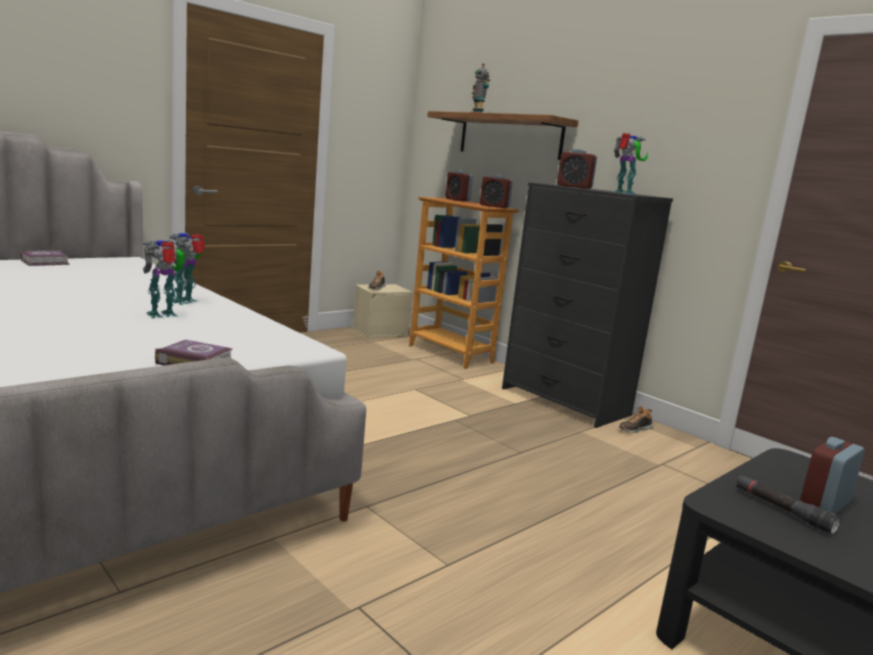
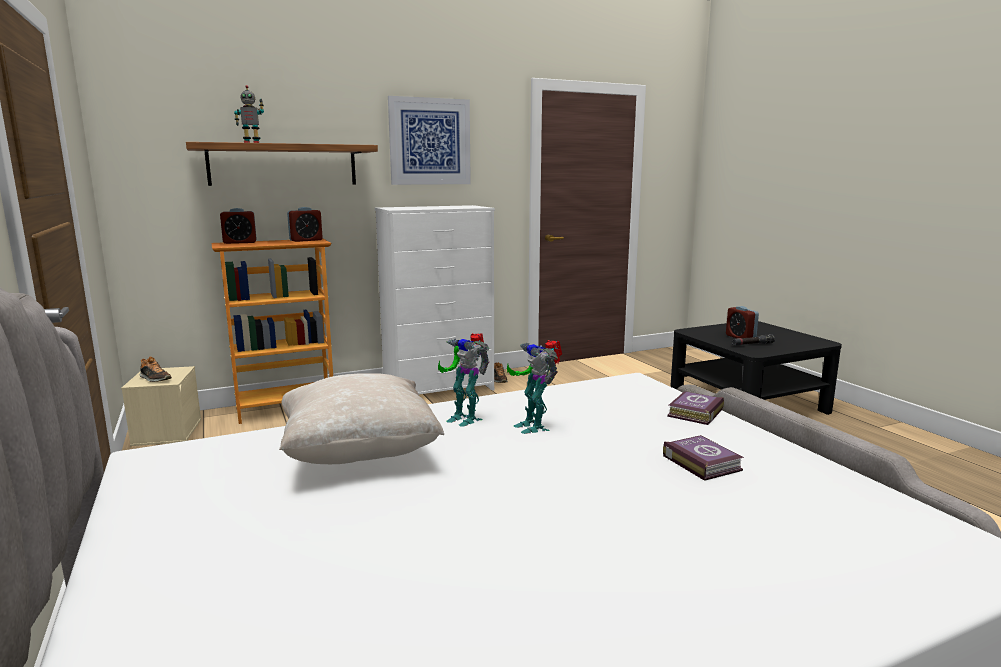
camera: 70 degrees left, 0 degrees up
(46, 262) = (144, 517): book -> book (701, 462)
(118, 284) = (359, 453): none -> beige pillow
(565, 402) = (439, 389): black dresser -> white dresser
(574, 187) = (421, 208): alarm clock -> none
(624, 193) = (466, 207): toy robot -> none
(643, 115) = (430, 141): none -> picture

